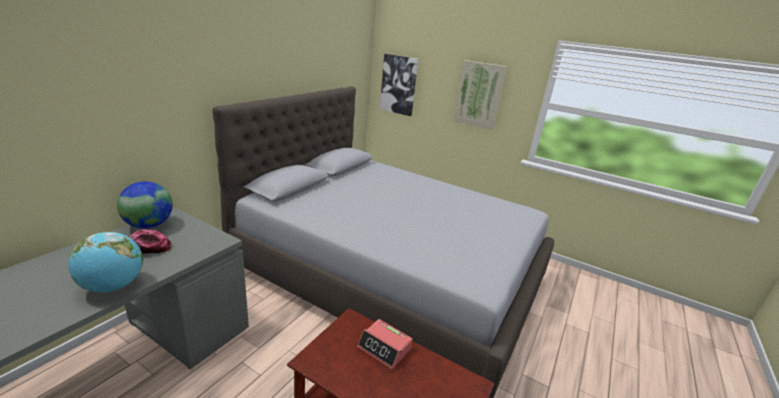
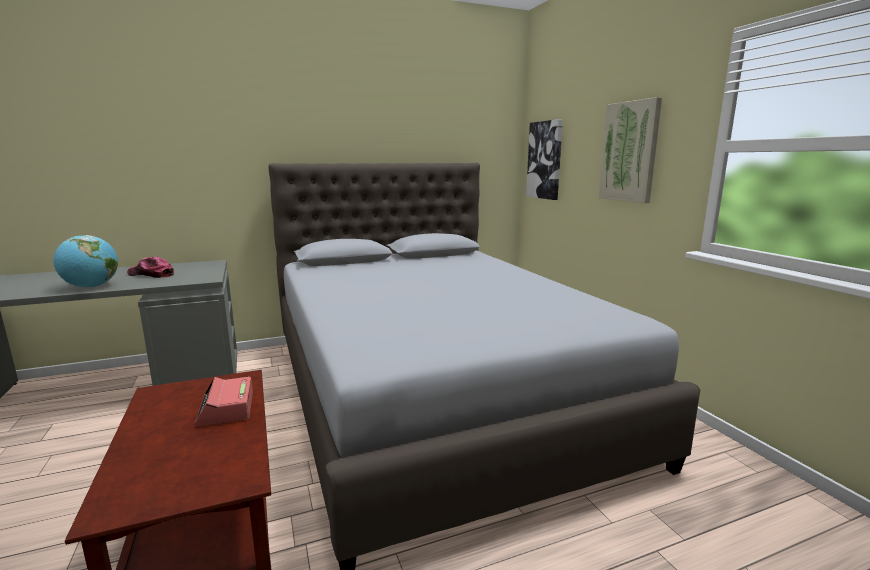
camera: 40 degrees right, 10 degrees down
(149, 225) = (186, 265): globe -> none

